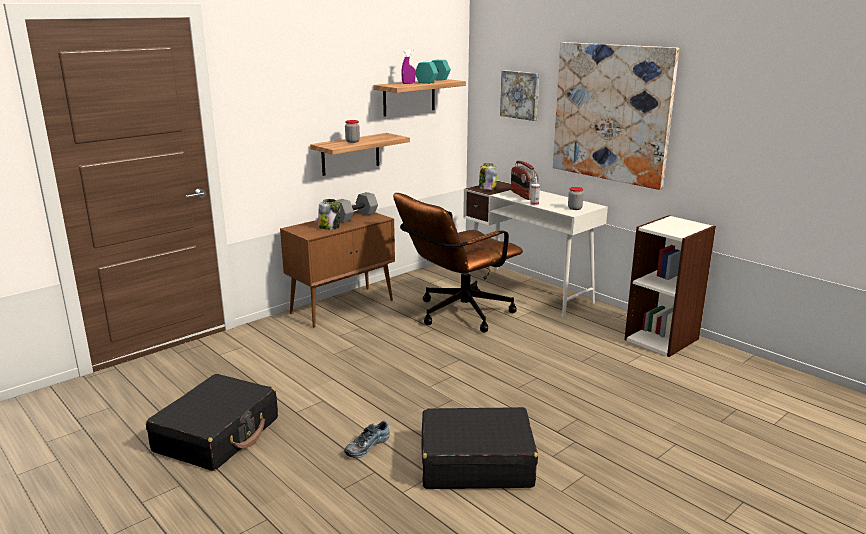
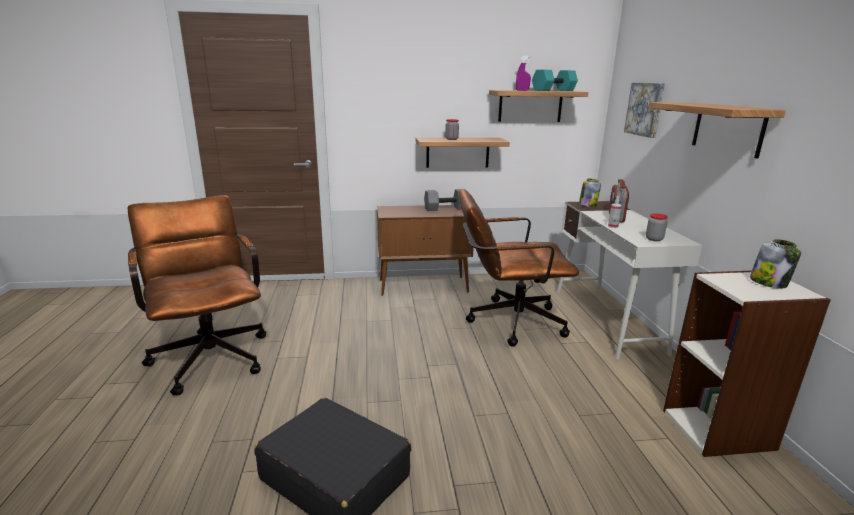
camera: 35 degrees right, 0 degrees up
(217, 435) = (210, 354): black suitcase -> brown office chair
(329, 227) = (412, 212): jar -> jar (769, 282)
(366, 445) = (279, 411): shoe -> none
(611, 113) = (728, 128): picture -> shelf

